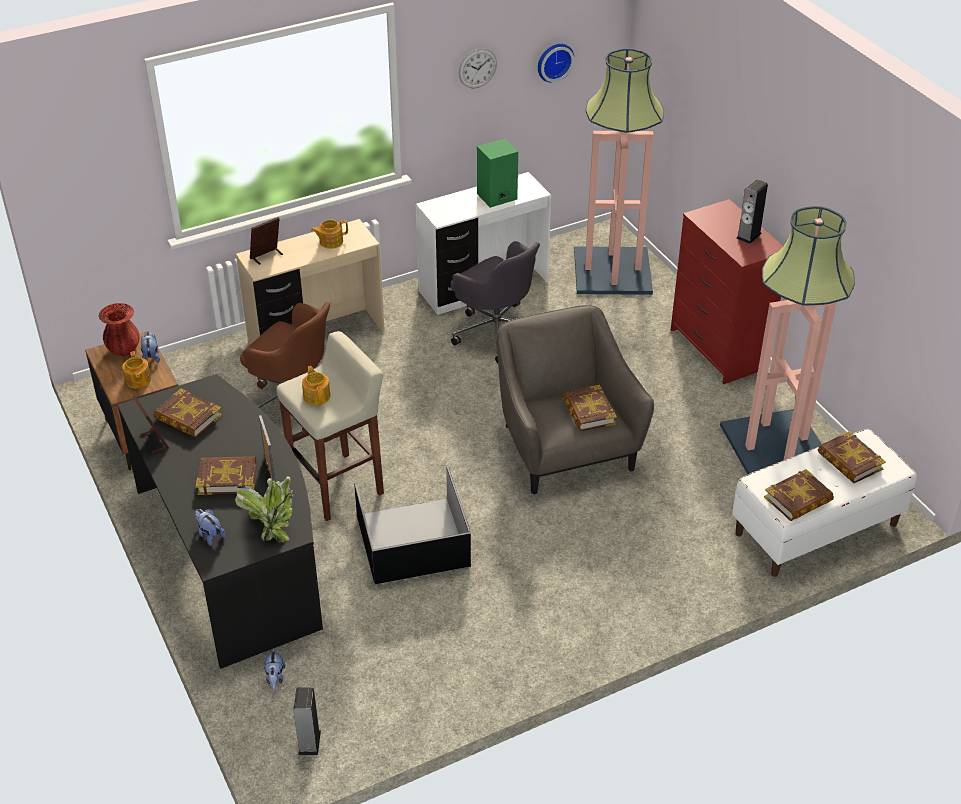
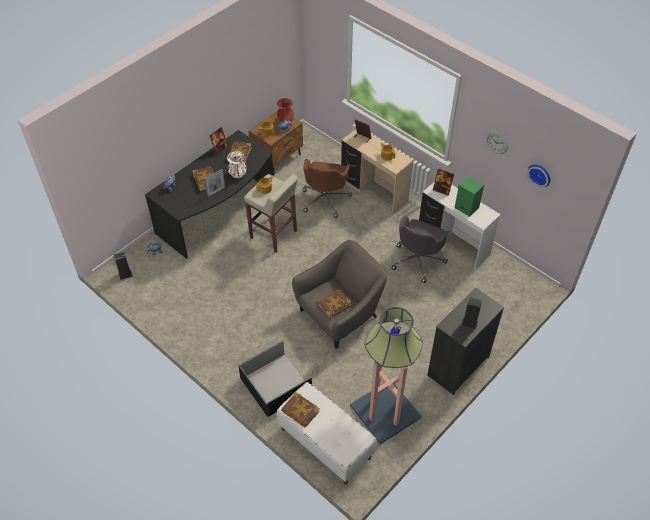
camera: 70 degrees right, 10 degrees up
(242, 431) = (237, 174): none -> white vase
(272, 524) = (183, 203): potted plant -> none
(414, 540) = (250, 273): black storage box -> black storage box (276, 385)
(446, 209) = (442, 190): none -> picture frame
(613, 271) = (502, 298): floor lamp -> none
(718, 349) = (458, 366): red dresser -> black dresser
(849, 461) = (341, 432): book -> none

